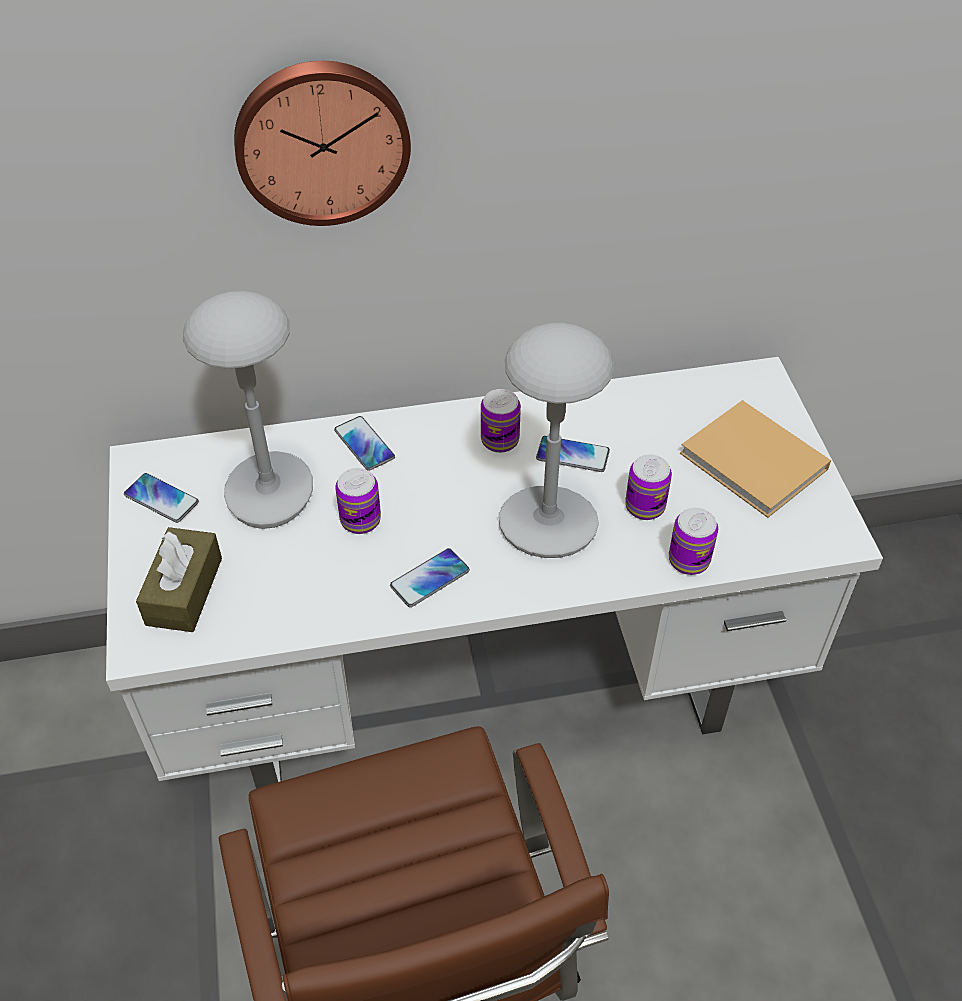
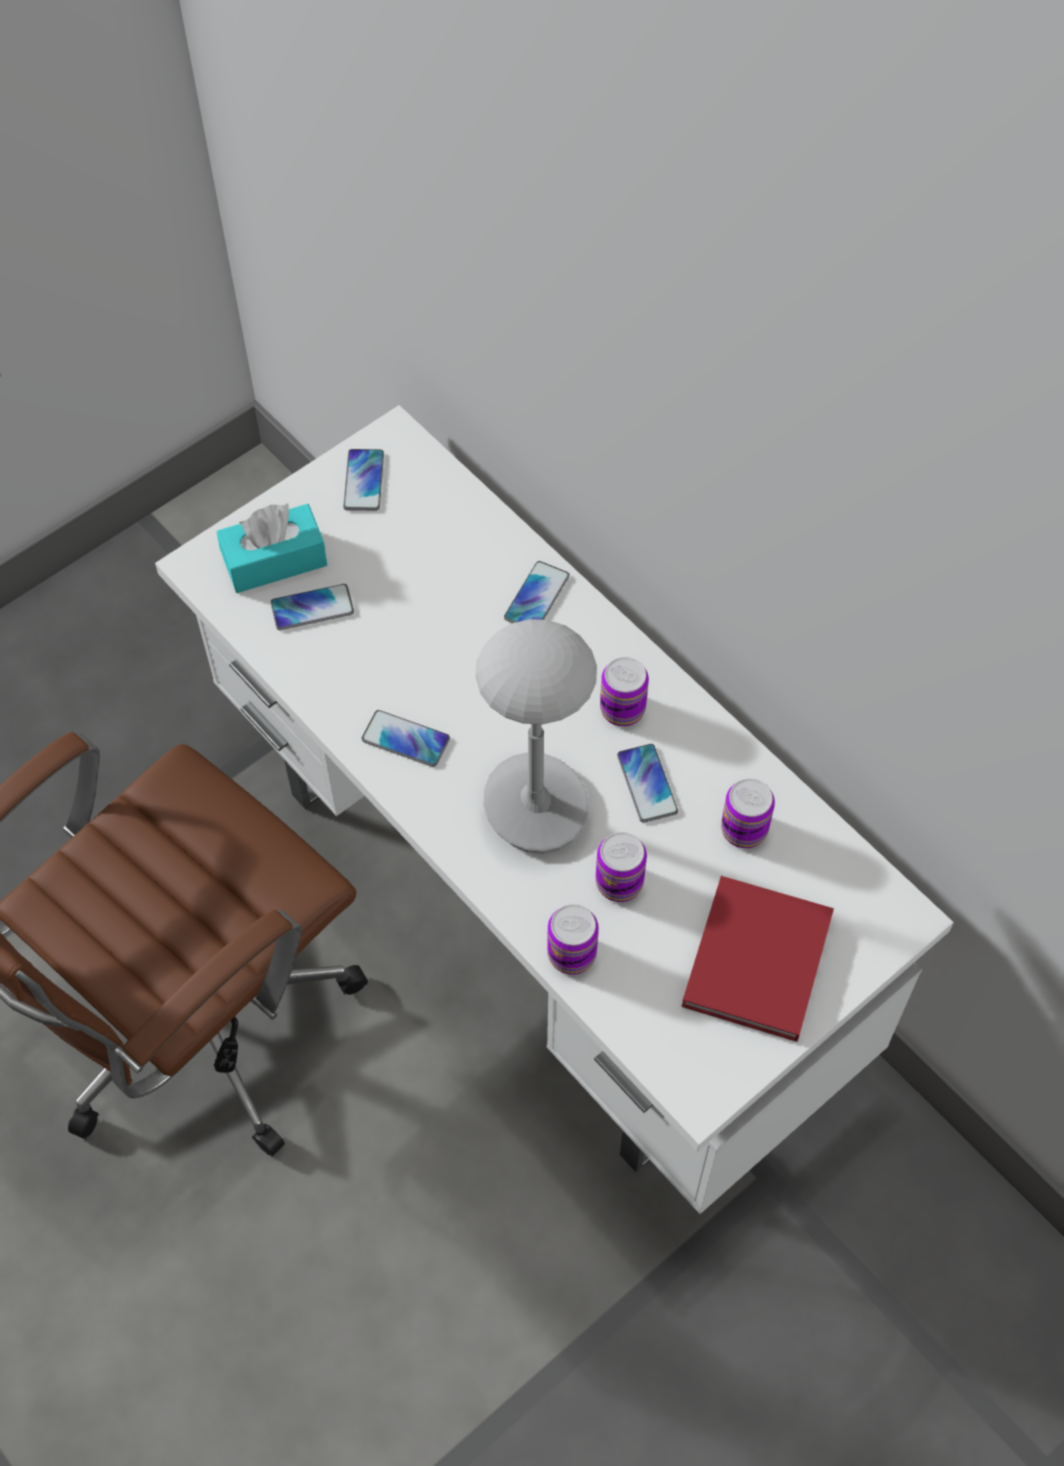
camera: 60 degrees right, 10 degrees up
(184, 591) = (274, 560): brown tissue box -> turquoise tissue box
(254, 586) = (312, 608): none -> phone
(270, 493) = (424, 558): grey table lamp -> none
(322, 141) = (595, 315): wall clock -> none
(360, 520) = (439, 646): can -> can (744, 829)
(756, 463) = (756, 965): beige book -> red book

